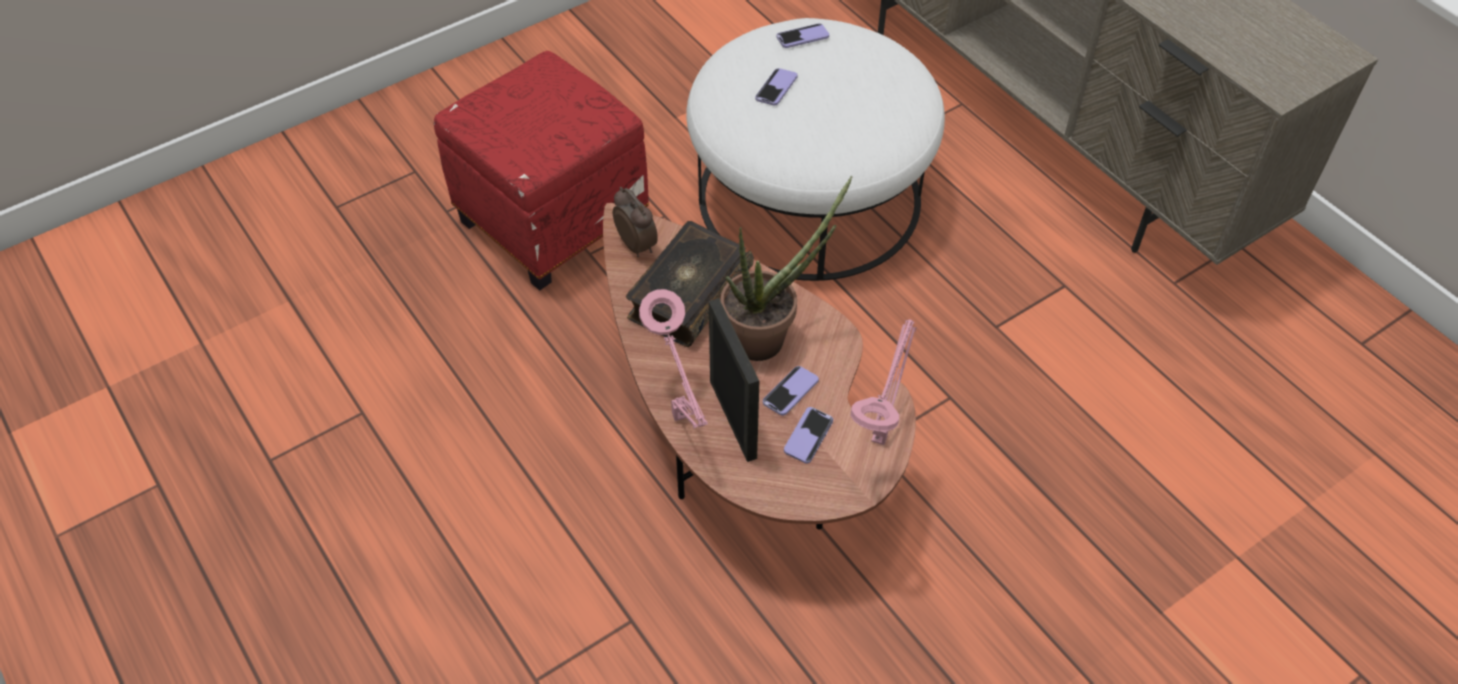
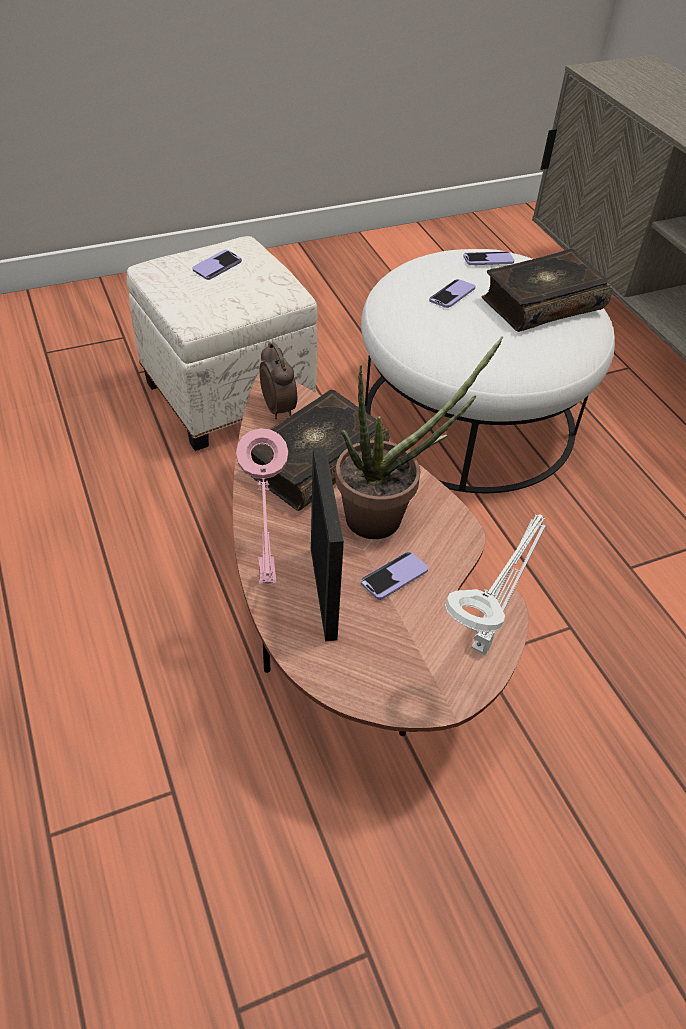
camera: 10 degrees right, 5 degrees down
(553, 219) = (228, 395): red ottoman -> white ottoman
(808, 436) = (401, 628): phone -> phone (217, 266)
(866, 81) = (541, 303): none -> book
(880, 436) = (483, 644): pink table lamp -> white table lamp

